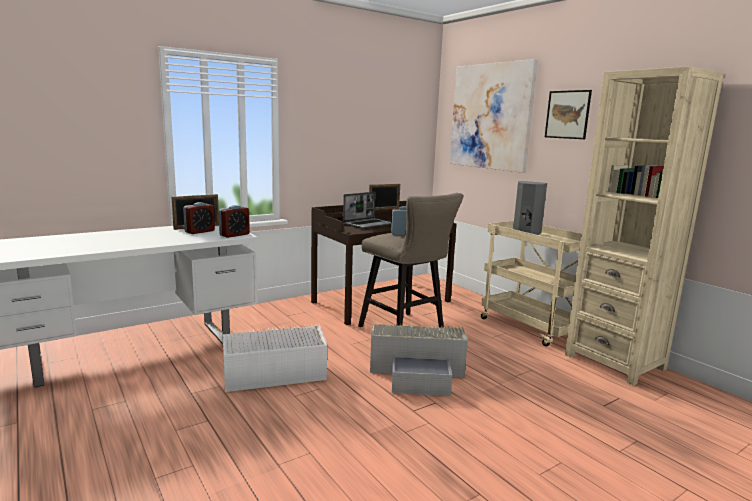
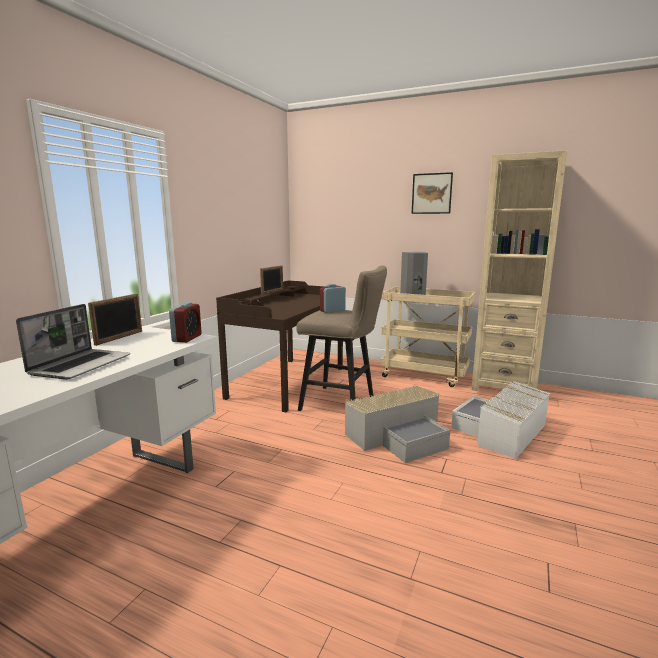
camera: 30 degrees left, 0 degrees up
(199, 231) = (136, 342): alarm clock -> none
(271, 370) = (274, 481): white storage box -> white storage box (500, 431)
(368, 224) = (277, 307): laptop -> laptop (81, 365)
(490, 116) = (352, 198): picture -> none

